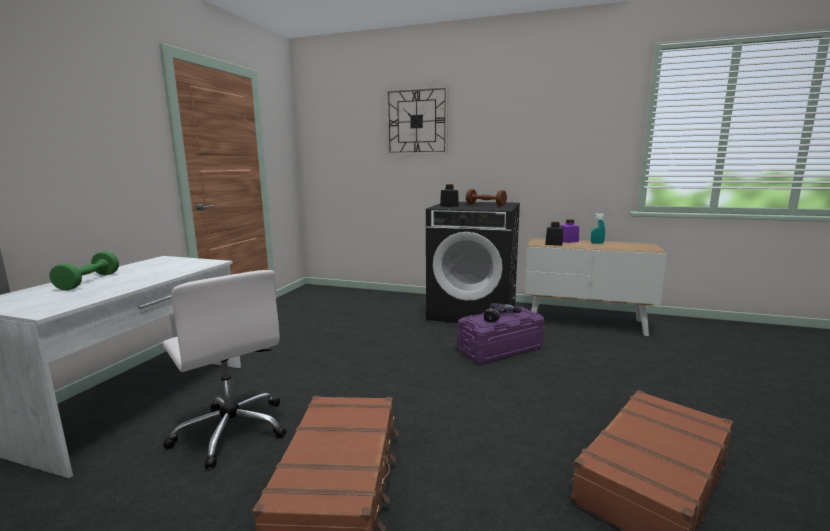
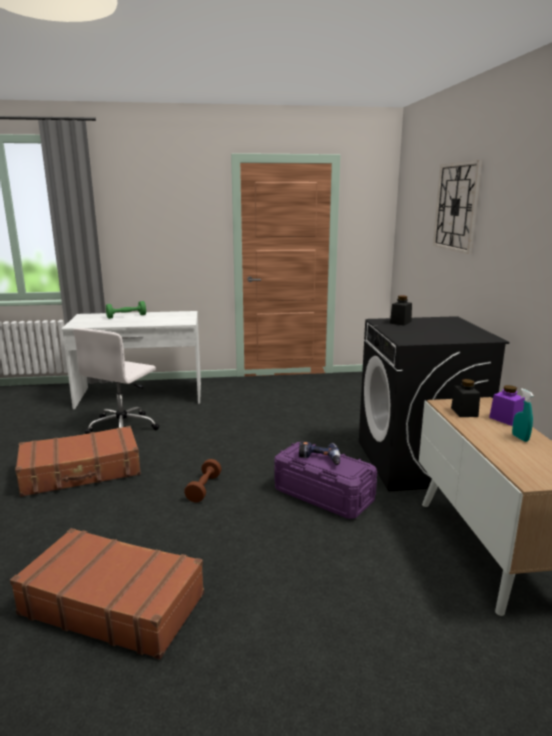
camera: 65 degrees right, 5 degrees up
(485, 205) = (441, 332): brown dumbbell -> brown dumbbell (204, 488)

